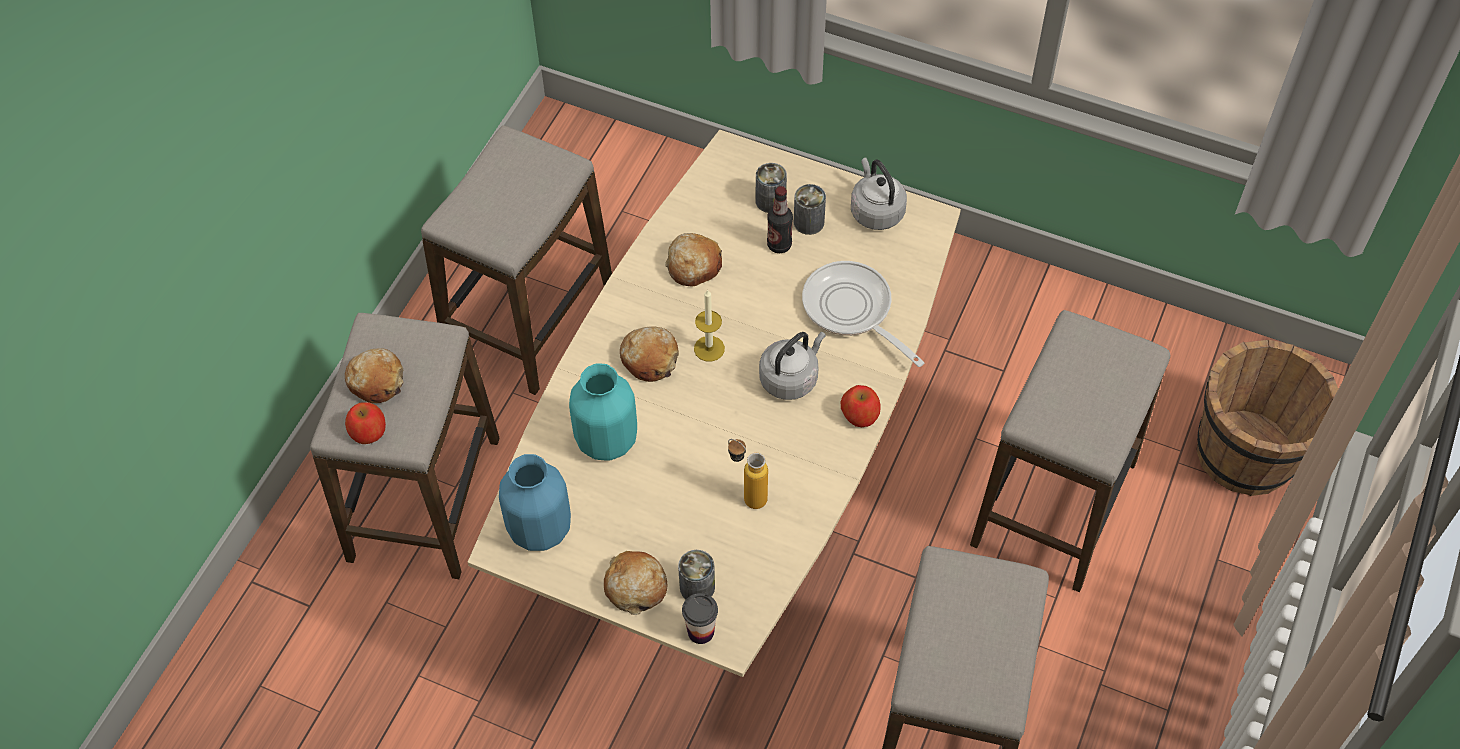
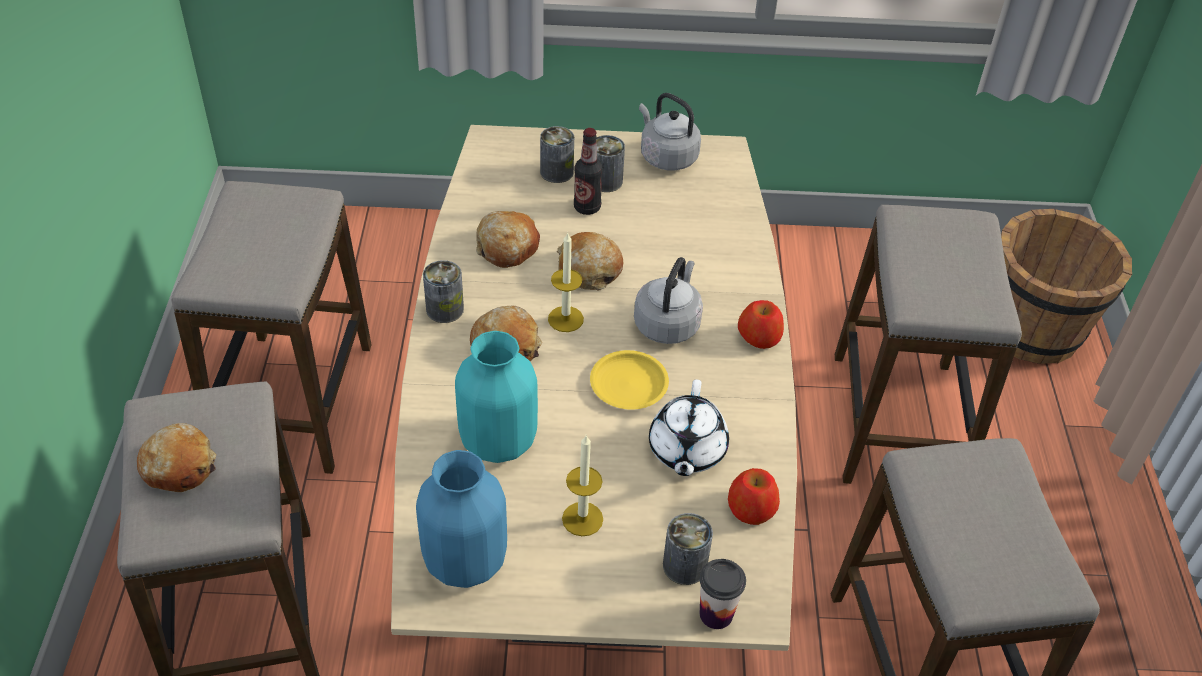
camera: 25 degrees left, 10 degrees down
(368, 431) = (190, 524): apple -> apple (751, 508)
(617, 310) = (445, 309): none -> can
(635, 587) = (613, 589): bread -> bread (589, 269)
(639, 525) = (582, 519): none -> candle
(730, 423) = (628, 384): none -> yellow plate
(747, 495) = (686, 450): bottle -> white teapot
(851, 310) = (694, 246): frying pan -> none

